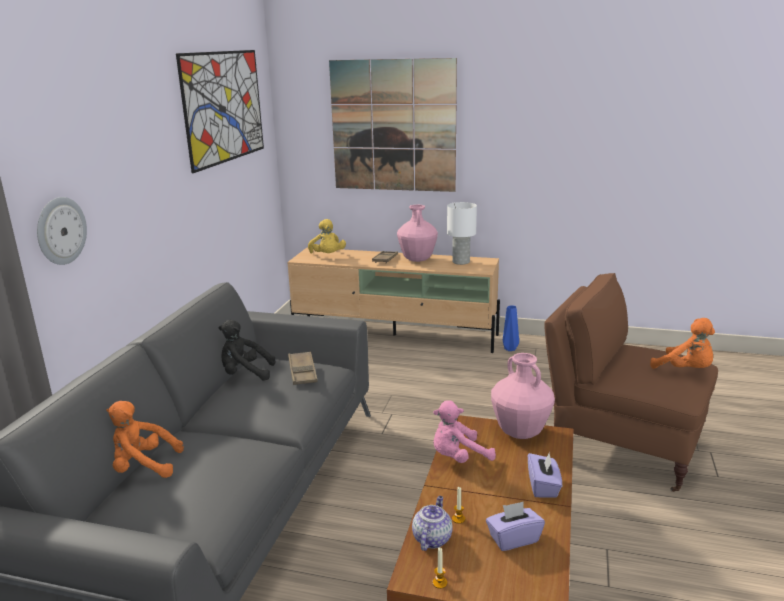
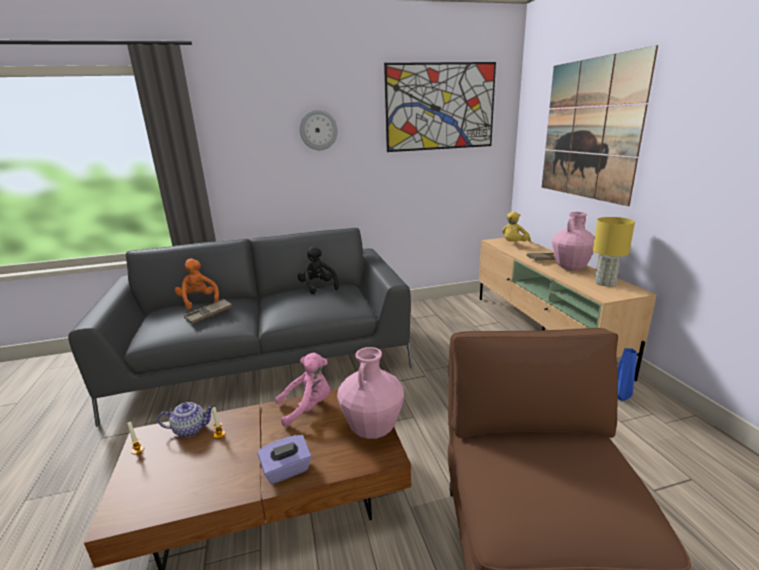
camera: 60 degrees right, 0 degrees up
(60, 230) = (250, 166): wall clock -> wall clock (318, 130)
(302, 372) = (335, 300): brown tray -> brown tray (209, 314)
(458, 457) = (307, 407): pink plush toy -> pink plush toy turned 120 degrees clockwise
(460, 262) = (604, 282): white table lamp -> yellow table lamp
(513, 538) = (199, 473): purple tissue box -> none
(686, 370) = (573, 511): orange plush toy -> none

